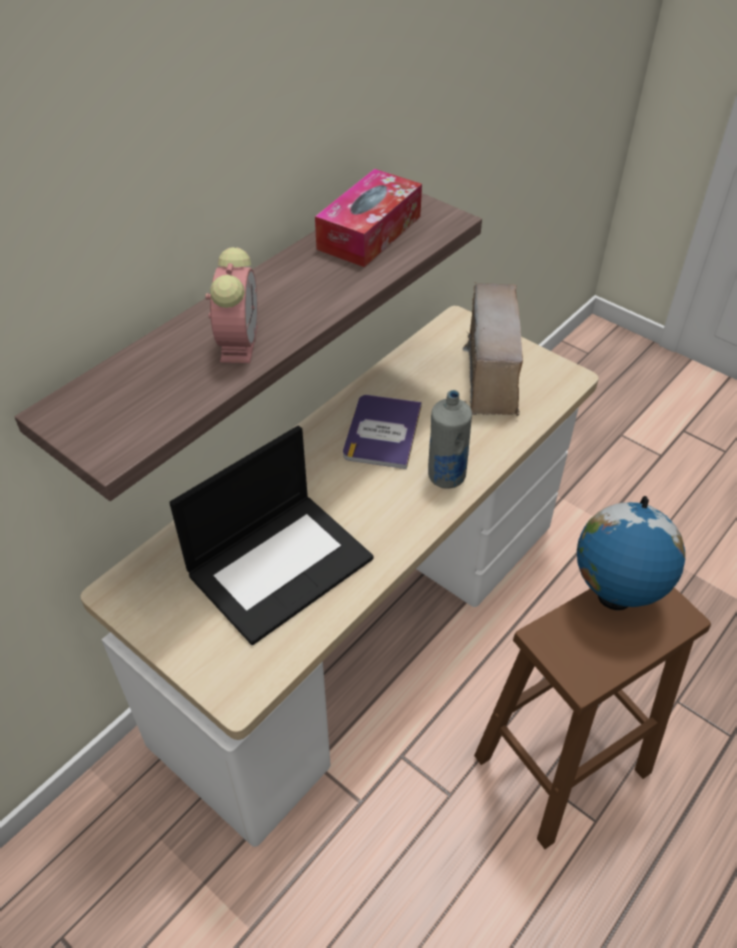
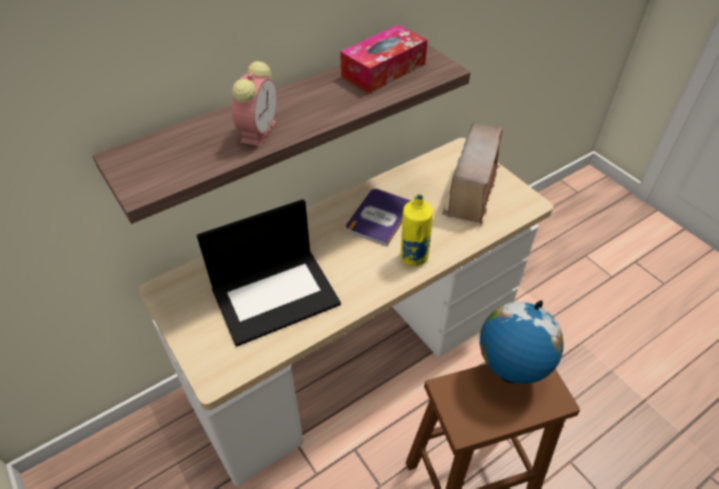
camera: 15 degrees right, 0 degrees up
(446, 476) = (413, 257): grey bottle -> yellow bottle

